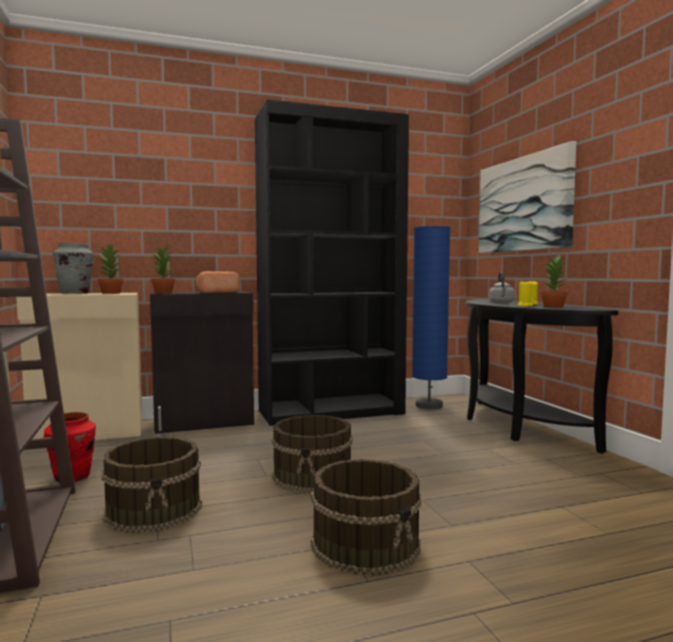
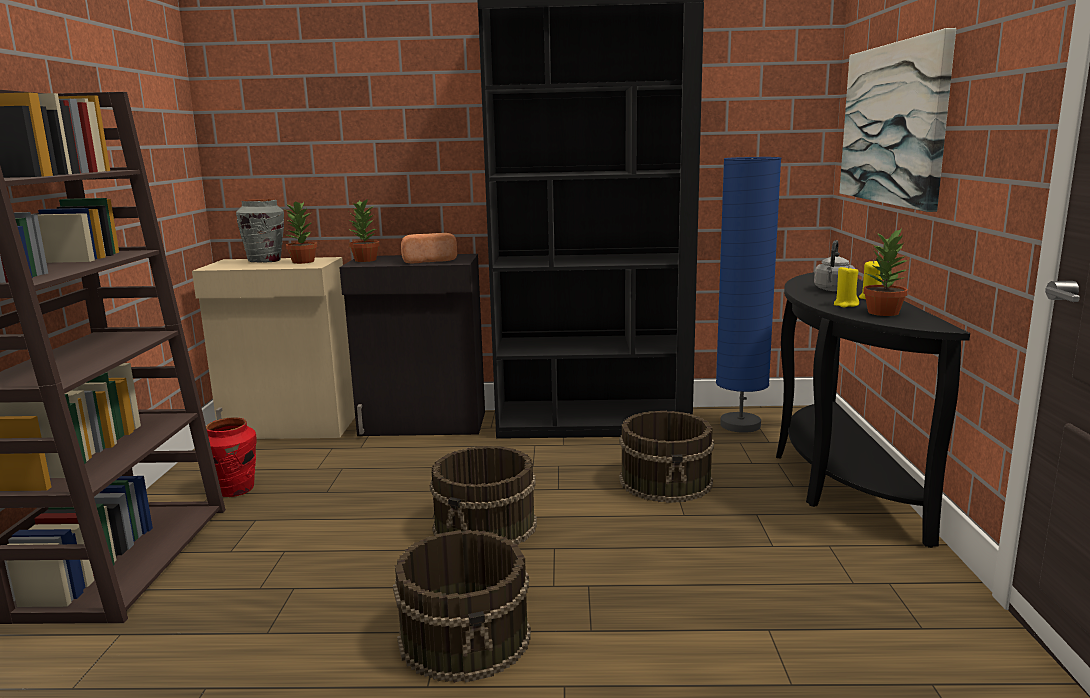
camera: 20 degrees right, 10 degrees up
(154, 509) = (283, 547): brown bucket -> brown bucket (666, 481)

